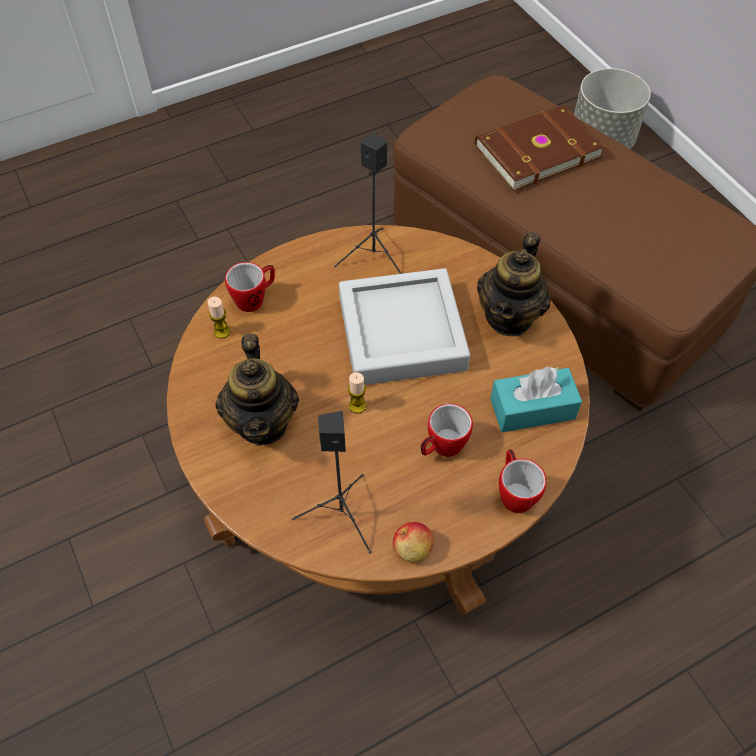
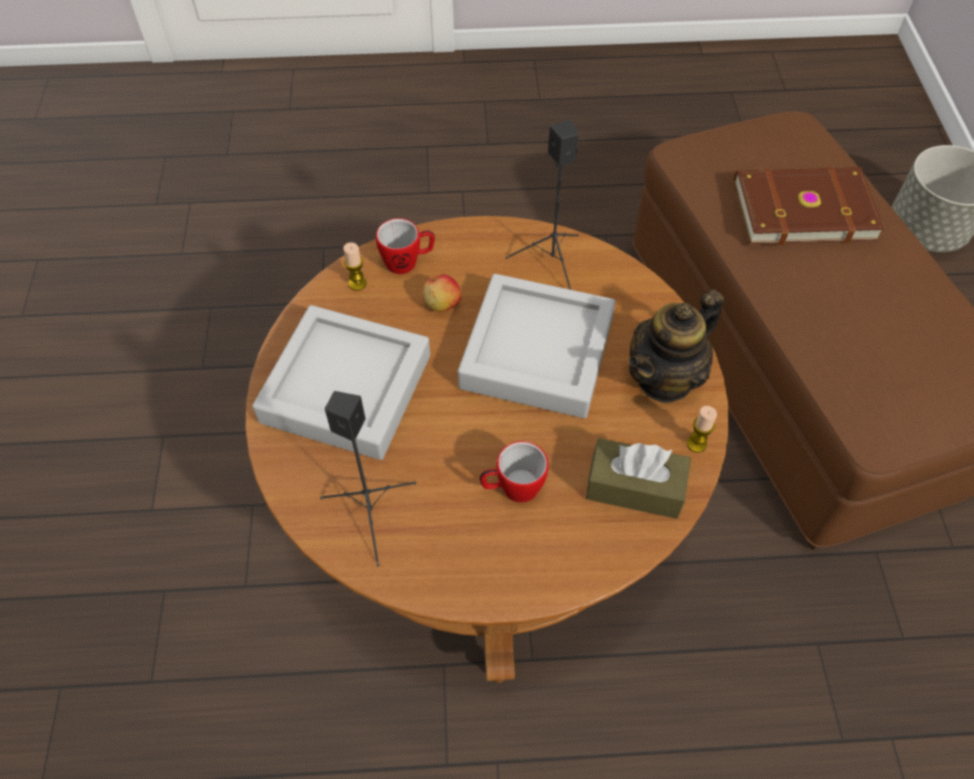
camera: 25 degrees right, 0 degrees up
(263, 422) = (346, 389): teapot -> grey tray
(357, 406) = (449, 410): candle -> candle (696, 444)
(412, 548) = (423, 580): apple -> apple (442, 303)
(514, 492) = (564, 568): mug -> none
(532, 409) = (634, 488): turquoise tissue box -> brown tissue box

